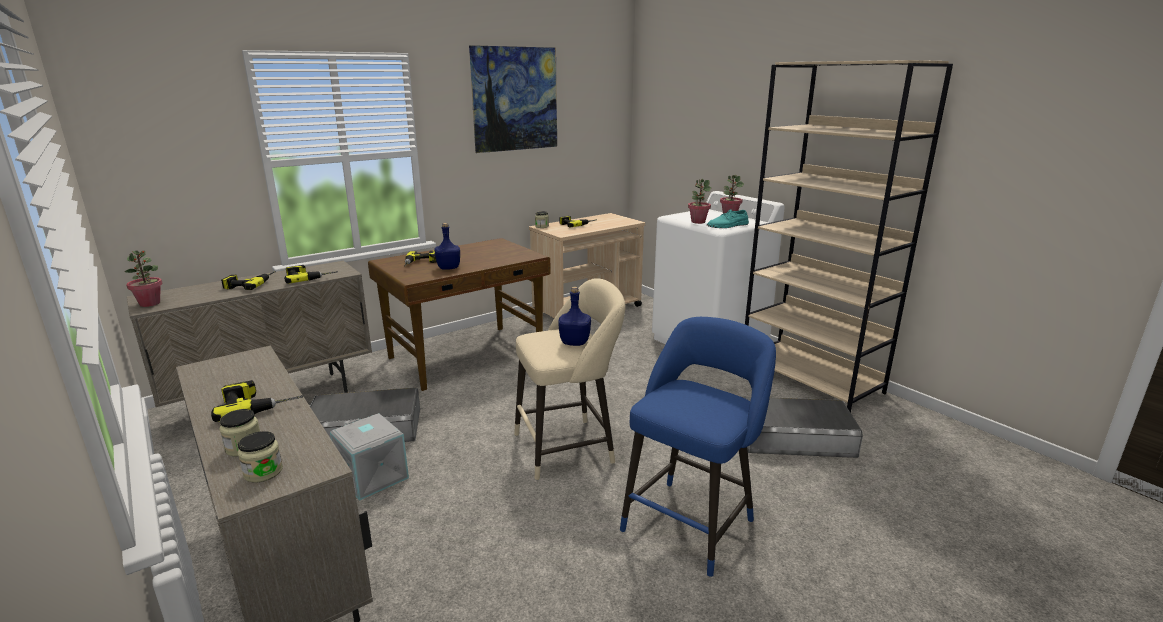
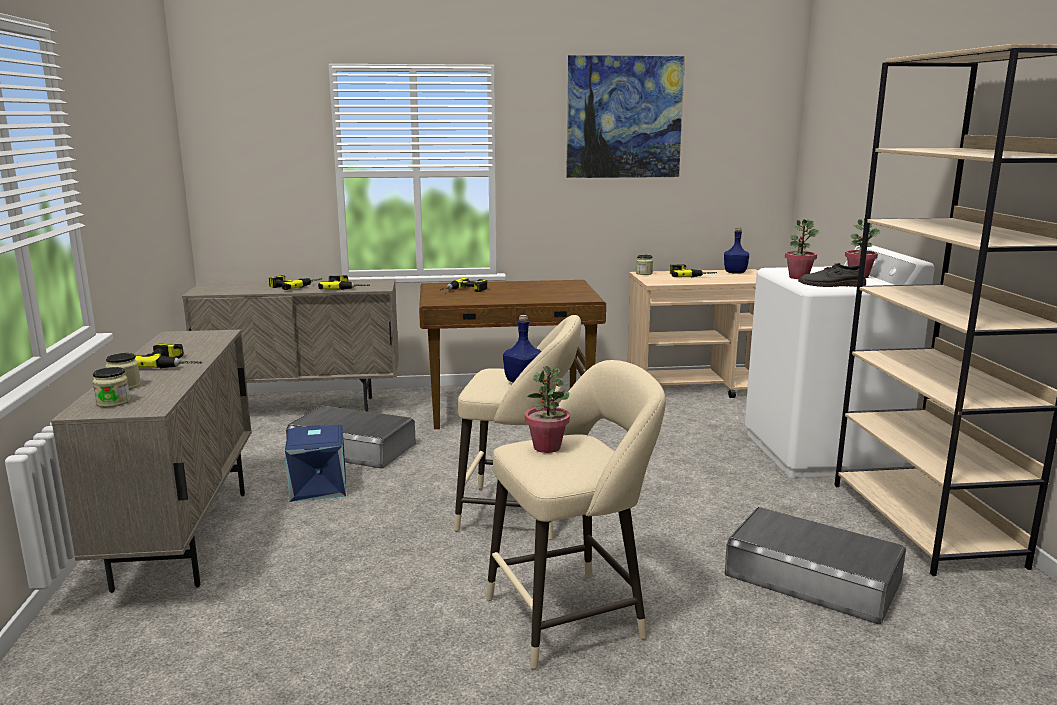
camera: 30 degrees right, 5 degrees down
(150, 303) = (206, 289): potted plant -> potted plant (547, 447)
(374, 476) = (319, 487): grey storage box -> blue storage box
(448, 268) = (483, 297): blue bottle -> blue bottle (734, 272)
(691, 521) = (573, 616): blue stool -> beige stool
(728, 225) = (831, 285): turquoise shoe -> grey shoe

